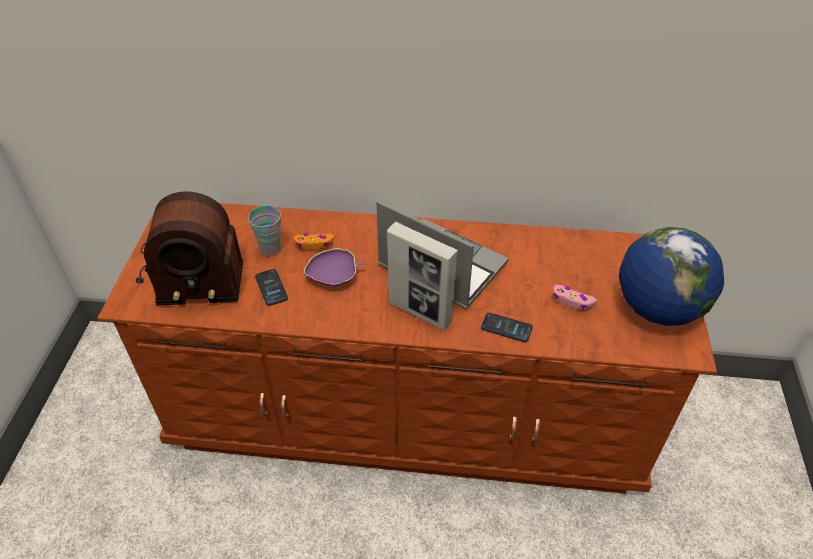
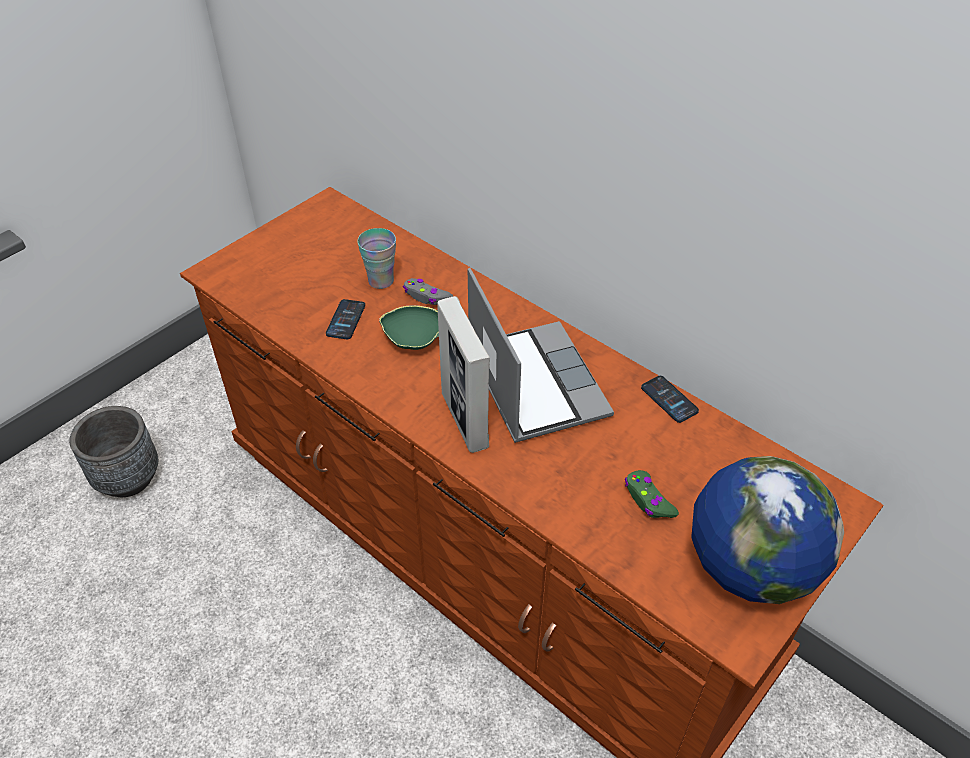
camera: 35 degrees right, 0 degrees up
(85, 524) = (128, 478): none -> grey planter
(190, 270) = (291, 267): radio -> none
(314, 244) = (426, 296): orange game controller -> grey game controller
(334, 276) = (414, 339): purple bowl -> green bowl
(506, 328) = (541, 487): phone -> phone (669, 399)
(572, 301) = (648, 500): pink game controller -> green game controller

